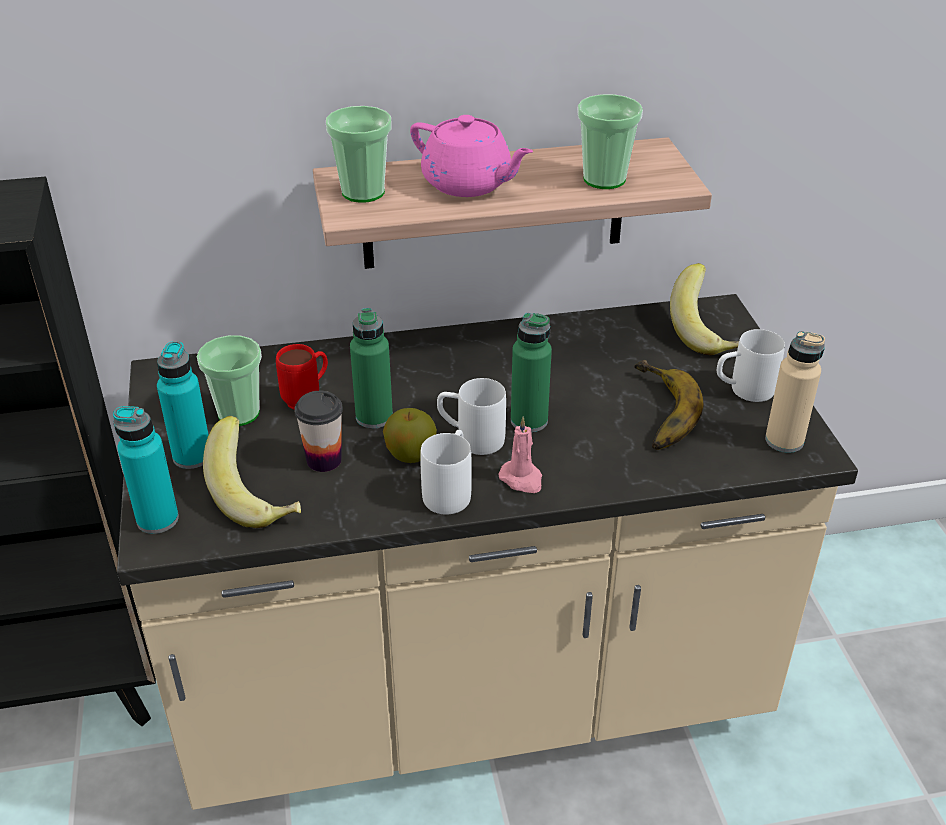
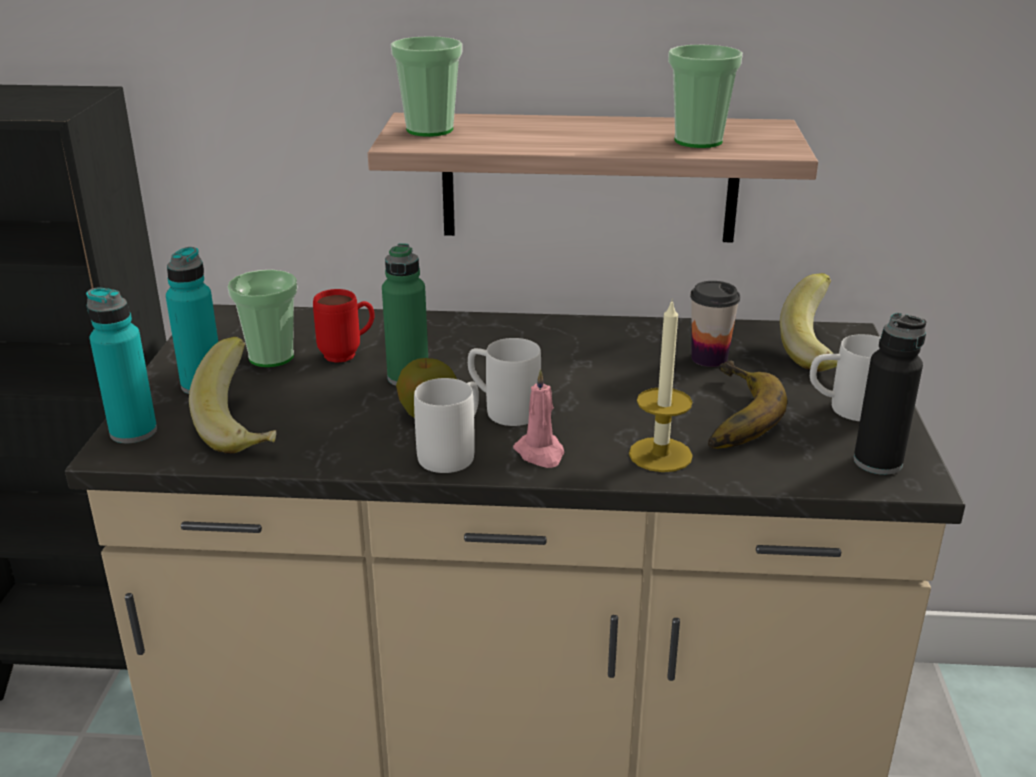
camera: 15 degrees right, 10 degrees down
(324, 460) = (333, 407): cup -> cup (709, 358)
(468, 184) = (545, 133): pink teapot -> none
(529, 421) = (576, 403): green bottle -> none
(618, 463) = (660, 455): none -> candle
(784, 440) = (877, 462): beige bottle -> black bottle

